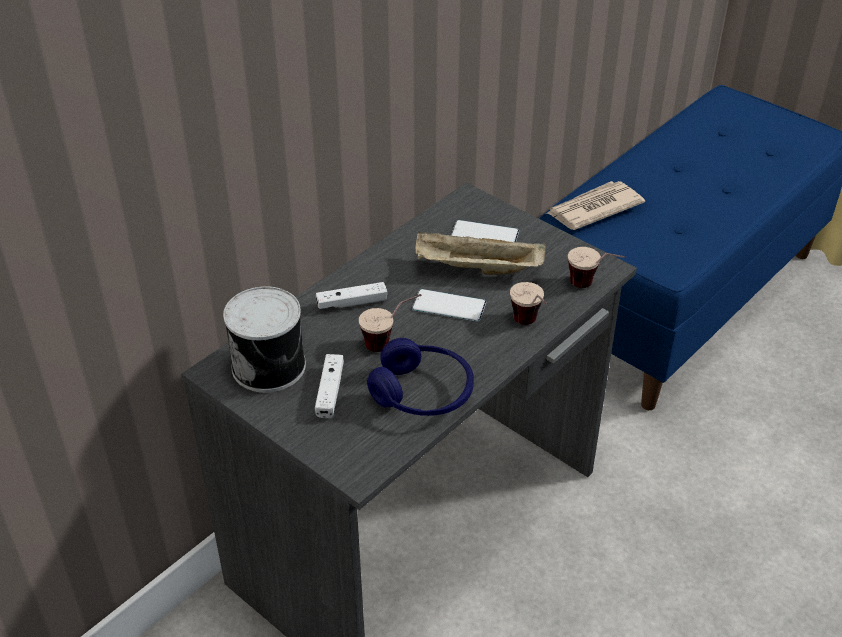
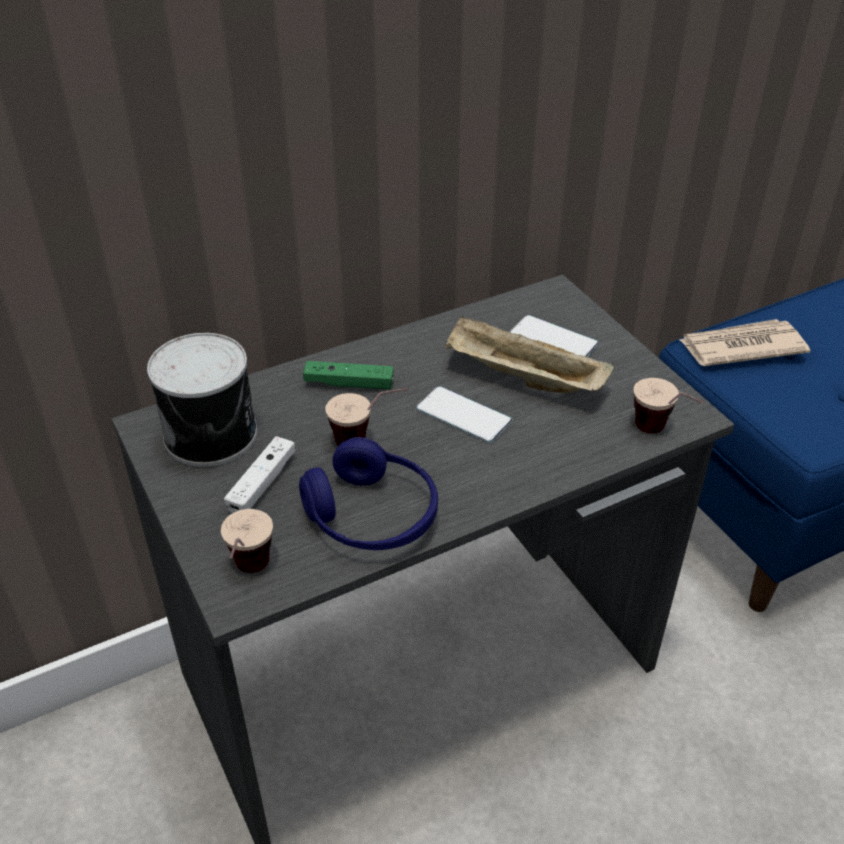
camera: 20 degrees right, 0 degrees up
(352, 303) = (349, 383): white game controller -> green game controller
(530, 326) = (553, 466): cup -> cup (249, 577)

